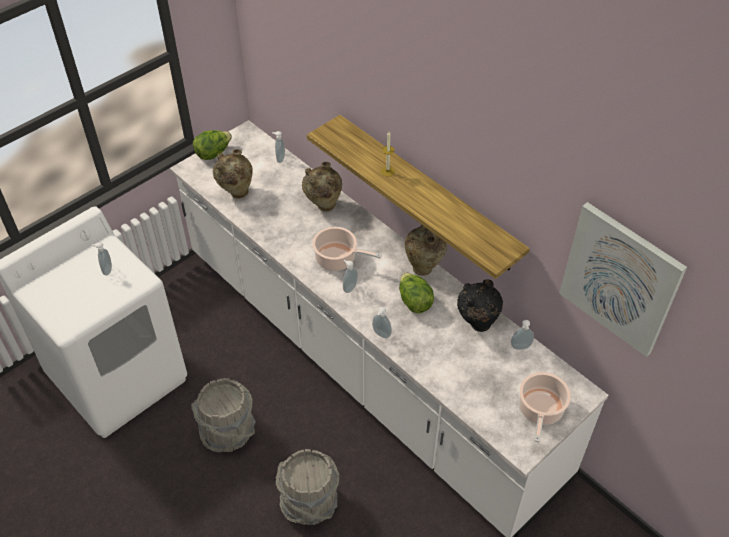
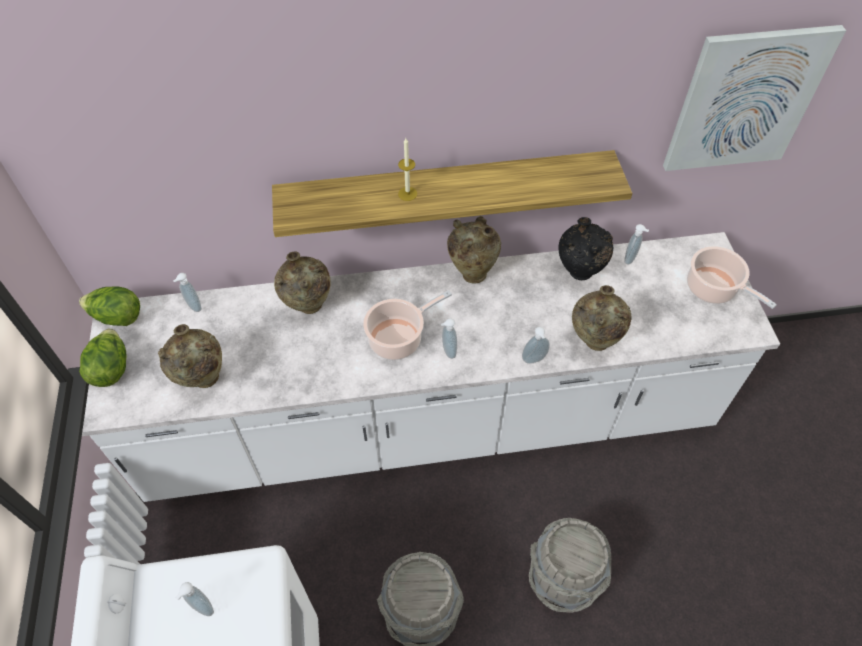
camera: 55 degrees left, 5 degrees up
(414, 302) = (512, 306): lettuce -> lettuce (117, 317)
(423, 360) = (593, 343): none -> beige vase

